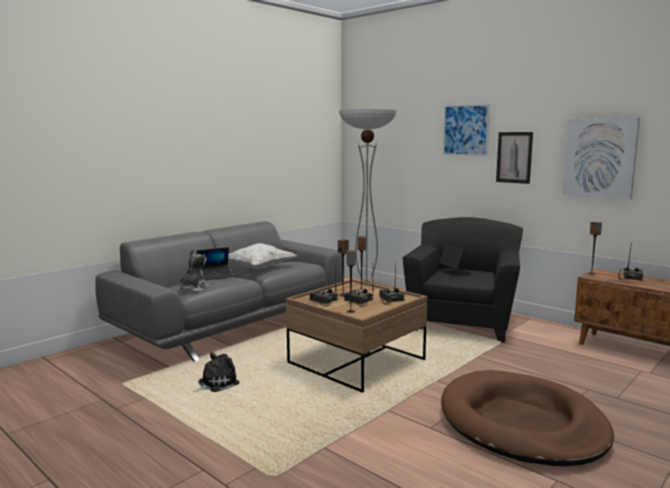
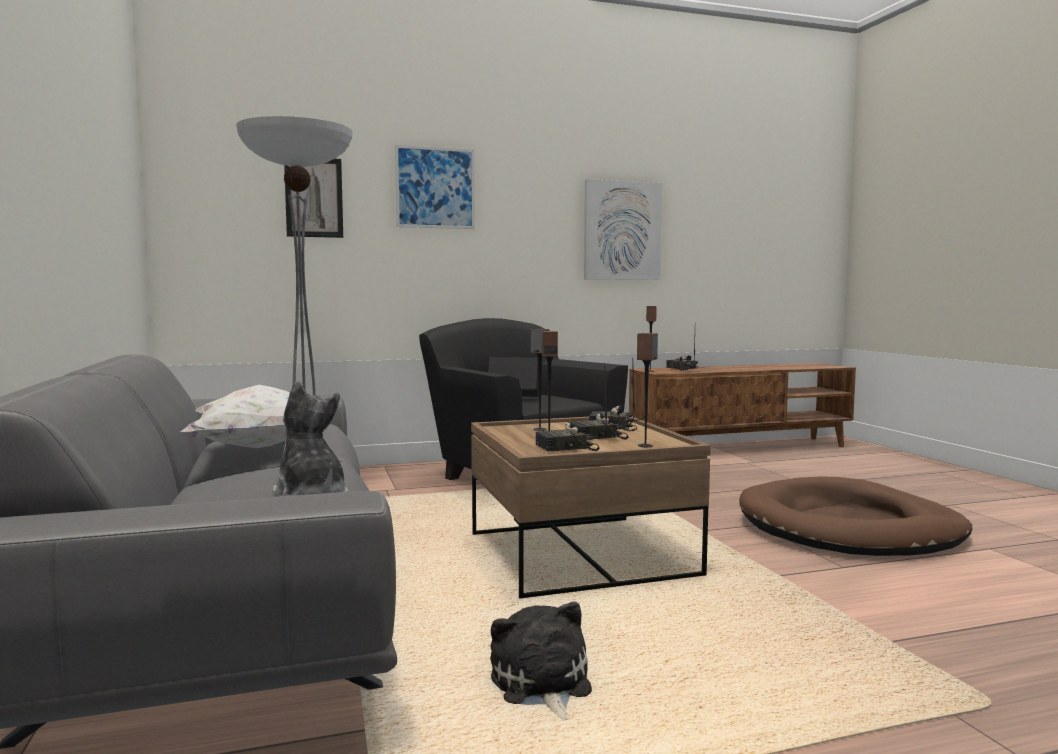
camera: 60 degrees left, 5 degrees down
(214, 276) = (242, 473): laptop -> none
(514, 157) = (515, 230): picture -> picture (314, 197)

